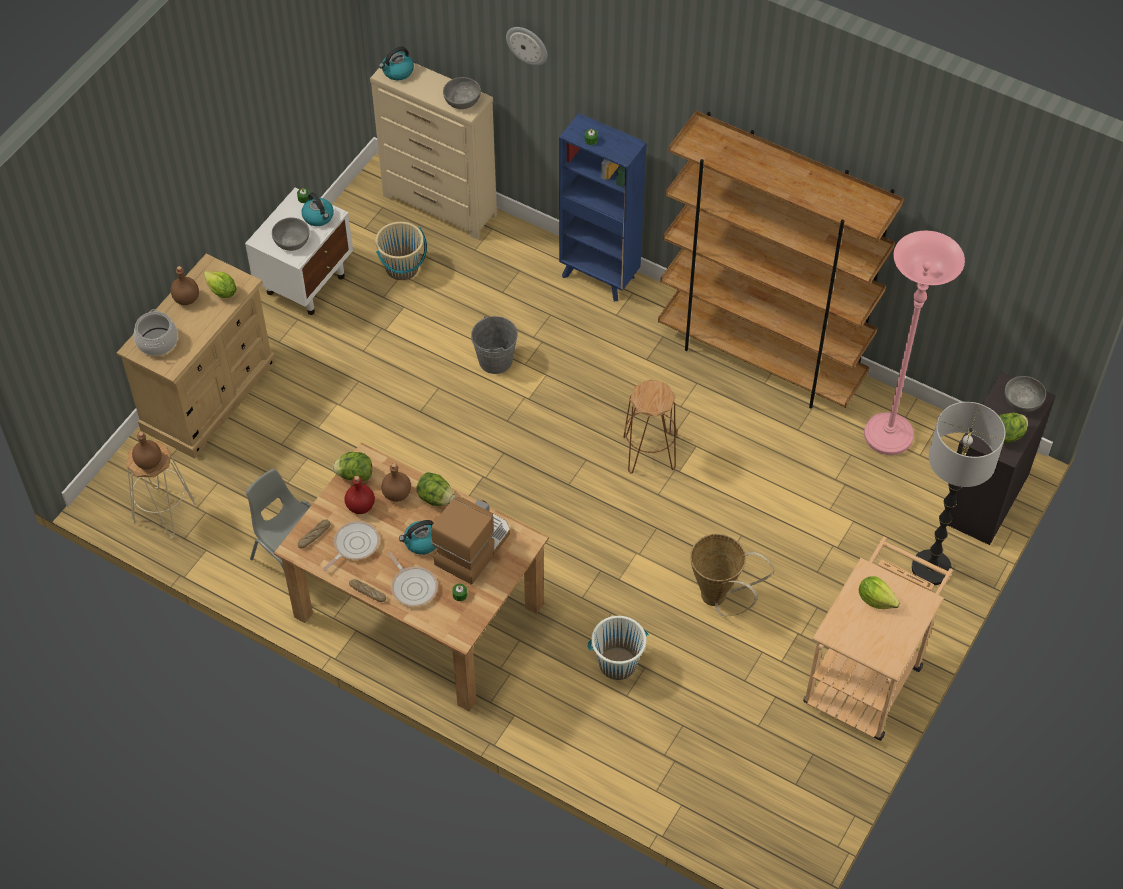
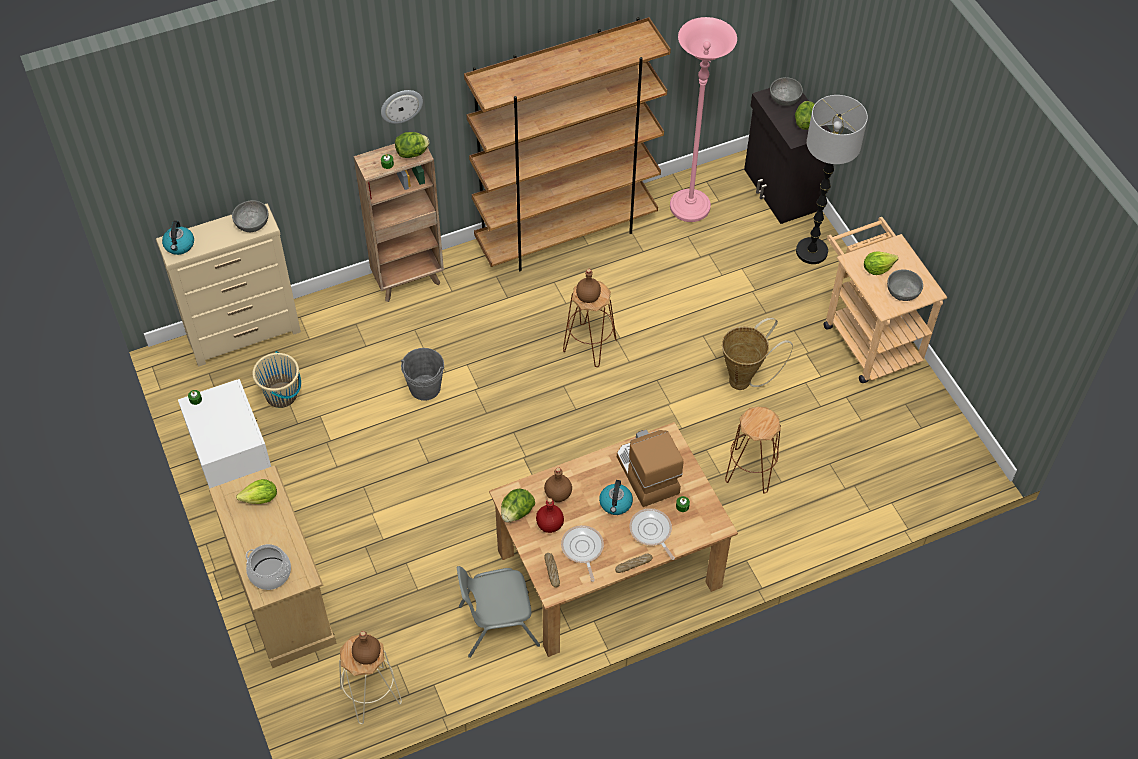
camera: 55 degrees left, 0 degrees up
(186, 298) = (244, 528): brown bottle -> brown bottle (587, 297)
(292, 241) = (232, 432): grey bowl -> grey bowl (903, 291)
(318, 217) = (225, 400): kettle -> none
(413, 586) = (651, 532): frying pan -> frying pan turned 120 degrees counterclockwise
(435, 498) = (583, 472): lettuce -> lettuce (412, 153)
(527, 45) = (288, 133): wall clock -> wall clock (401, 105)
(599, 277) = (409, 280): blue bookcase -> brown bookcase
(617, 663) = (751, 471): white bucket -> brown stool

